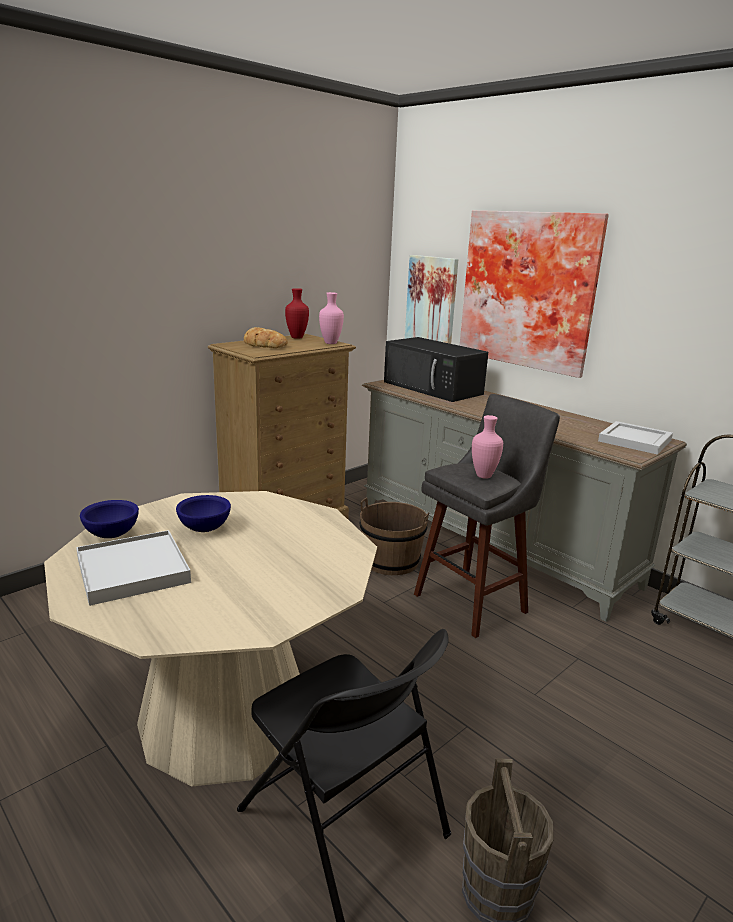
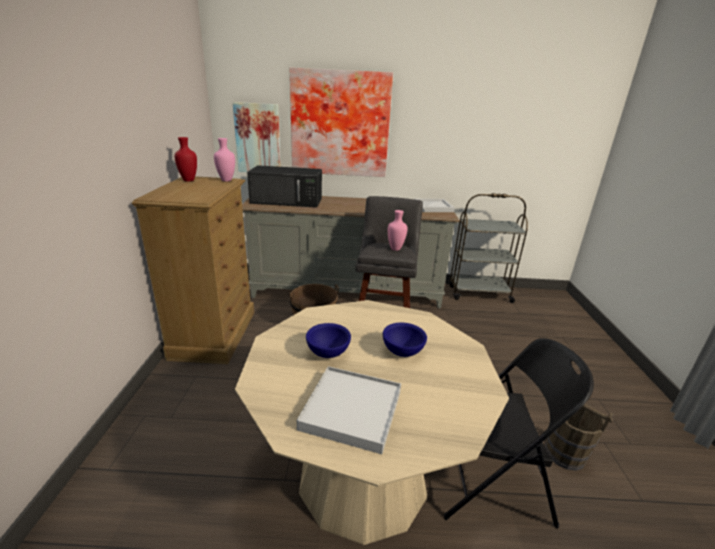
camera: 45 degrees left, 5 degrees up
(111, 535) = (277, 396): blue bowl -> blue bowl (403, 352)
(263, 344) = (181, 191): bread -> none

